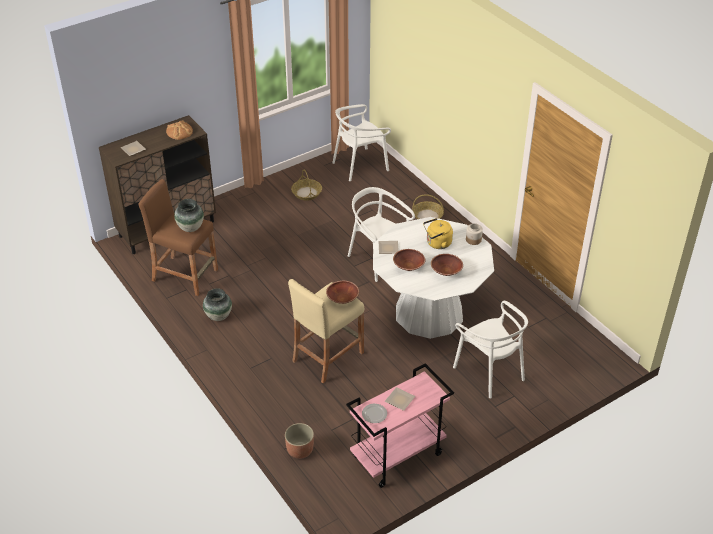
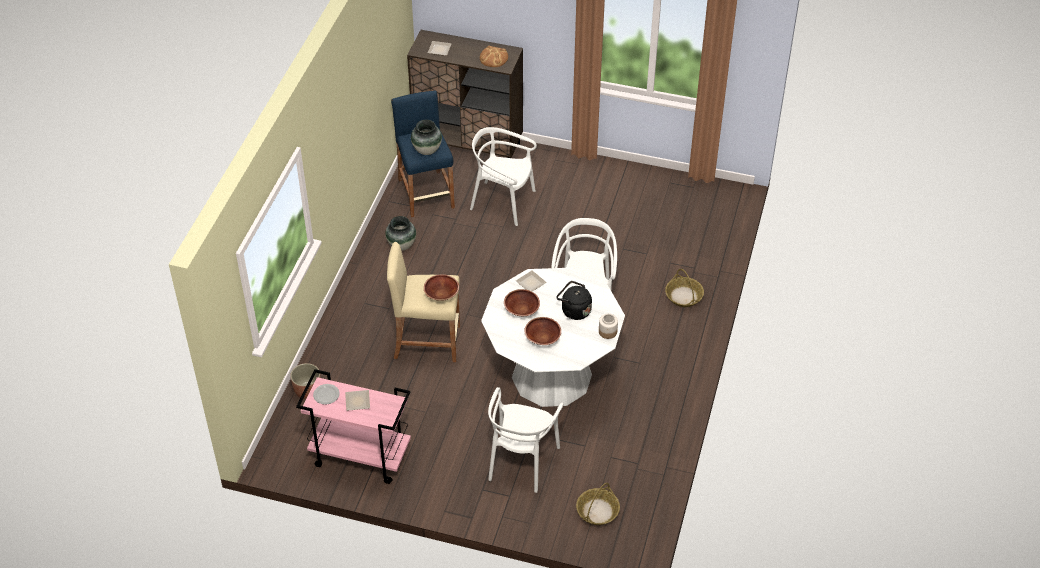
camera: 50 degrees right, 5 degrees up
(185, 275) = (426, 193): brown stool -> blue stool
(306, 193) = (616, 196): basket -> basket (597, 511)
(360, 165) = (700, 206): white chair -> white chair (503, 202)
(437, 243) = (574, 310): yellow kettle -> black kettle

